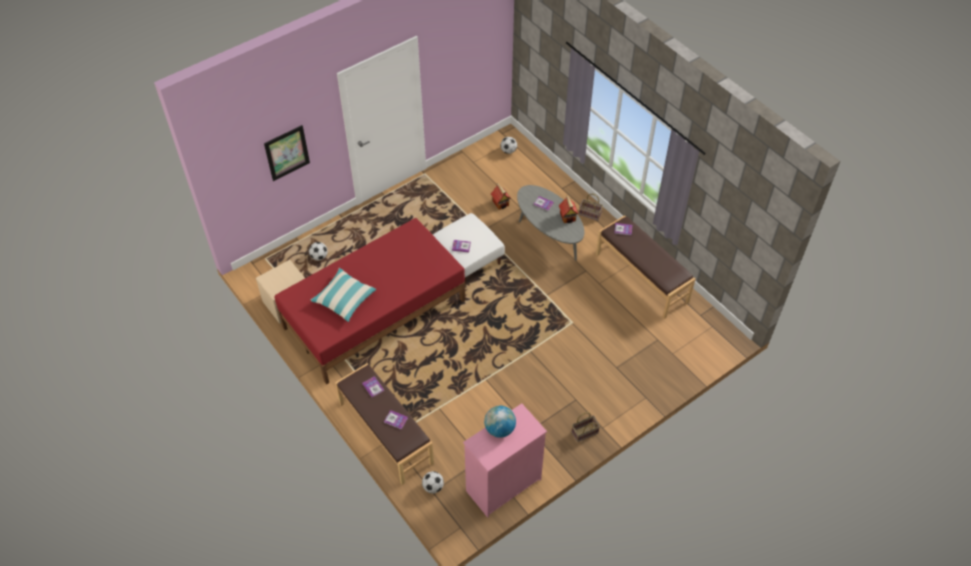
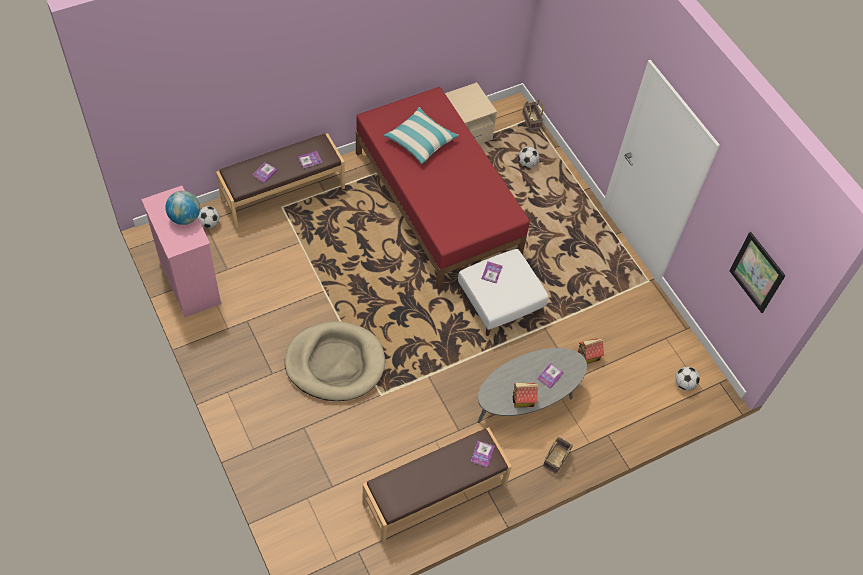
camera: 95 degrees right, 5 degrees up
(287, 153) = (587, 62): picture -> picture (757, 272)
(553, 357) = (335, 363): none -> beige dog bed
(584, 433) = (226, 372): basket -> basket (531, 120)

